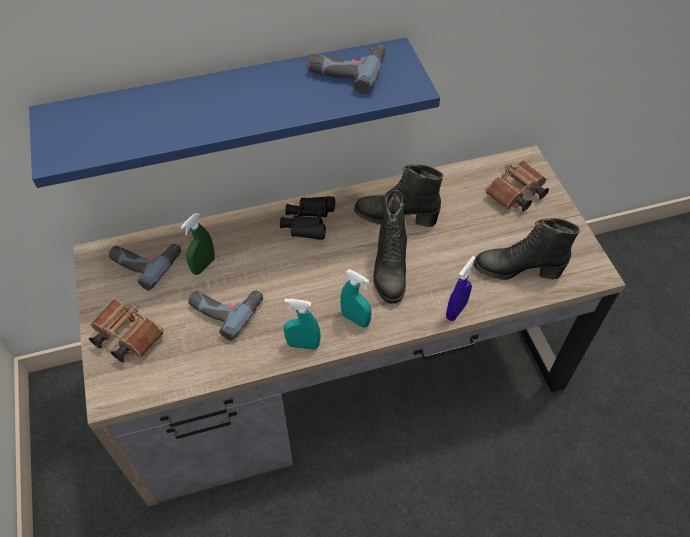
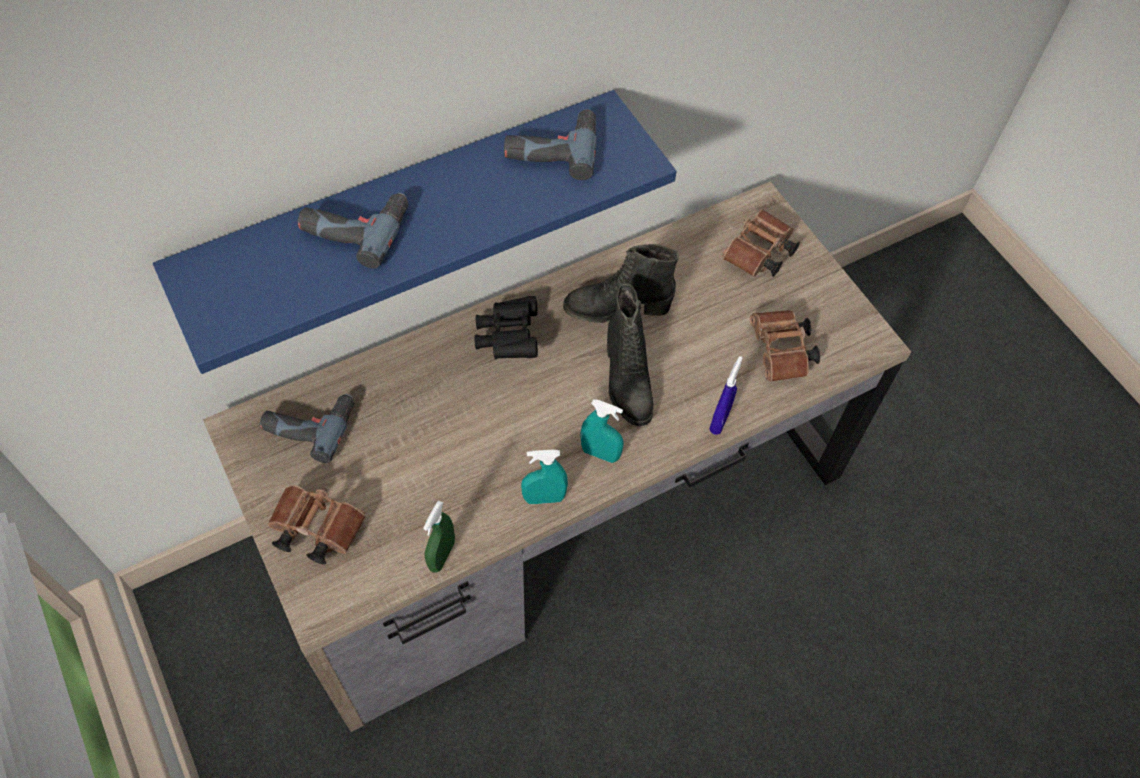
camera: 15 degrees left, 5 degrees up
(203, 265) = (387, 417): green spray bottle -> green spray bottle (441, 555)
(226, 307) = (433, 467): power drill -> power drill (355, 226)
(517, 269) = (781, 354): black boot -> brown binoculars

